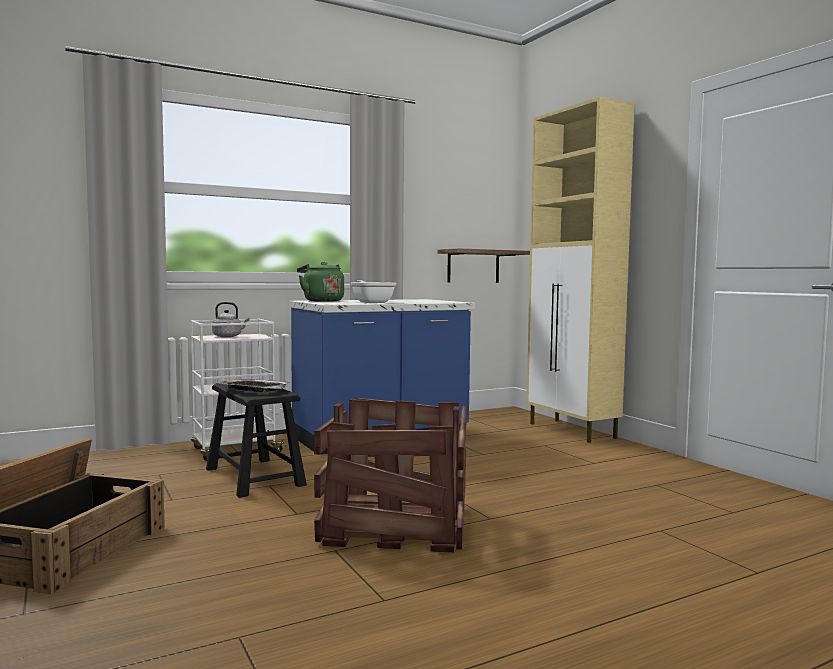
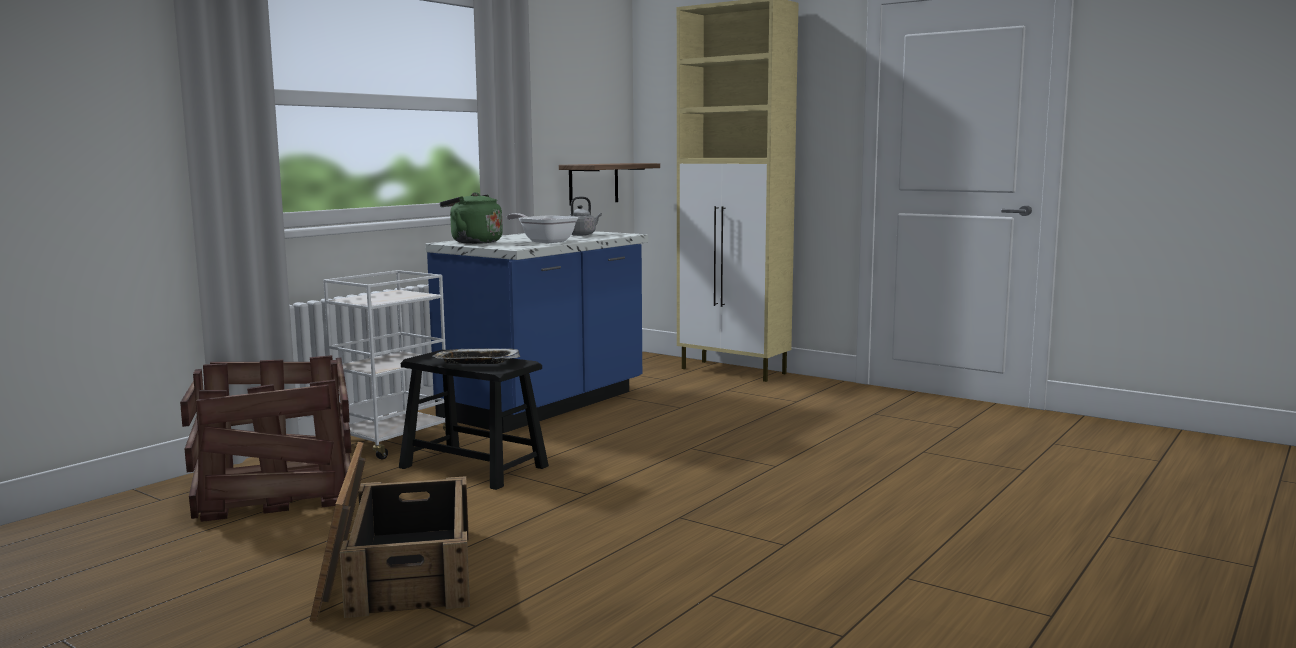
camera: 25 degrees left, 5 degrees up
(229, 336) = (381, 297): grey kettle -> grey kettle (582, 234)
(393, 524) = (697, 486): crate -> crate (273, 491)

